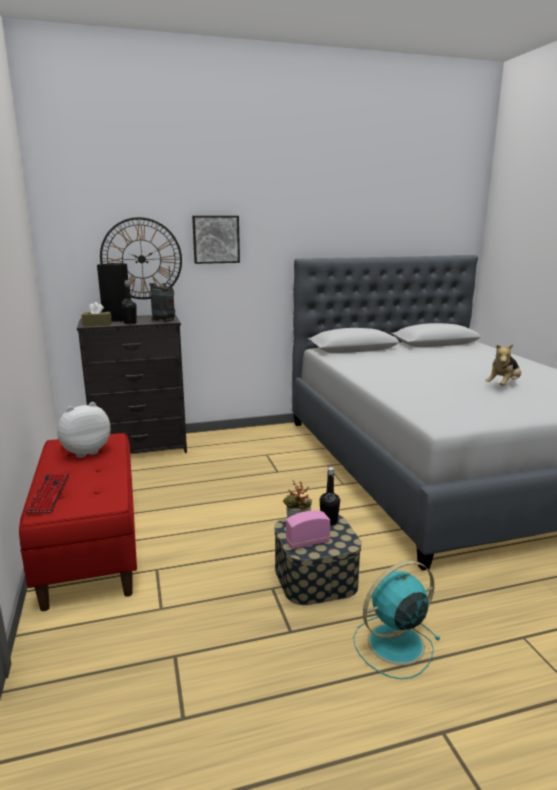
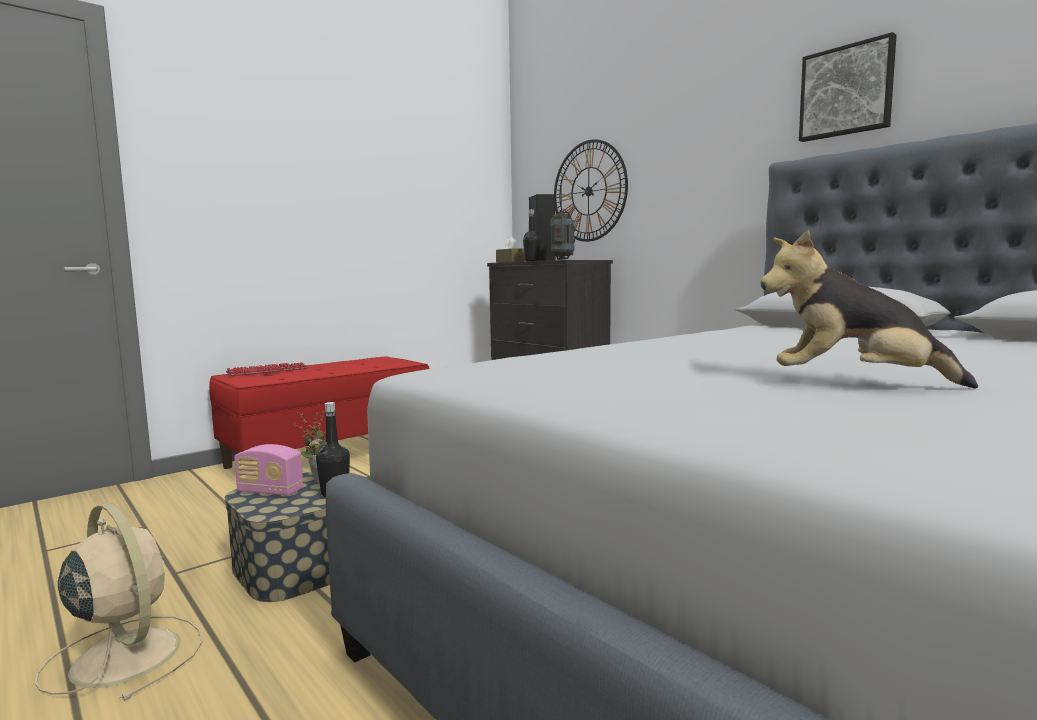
camera: 65 degrees right, 10 degrees down
(84, 452) = (366, 364): plush toy -> none
(216, 239) = (668, 153): picture -> picture (846, 91)
(307, 542) = (270, 491): radio -> radio turned 150 degrees clockwise
(393, 644) = (124, 655): turquoise fan -> beige fan

